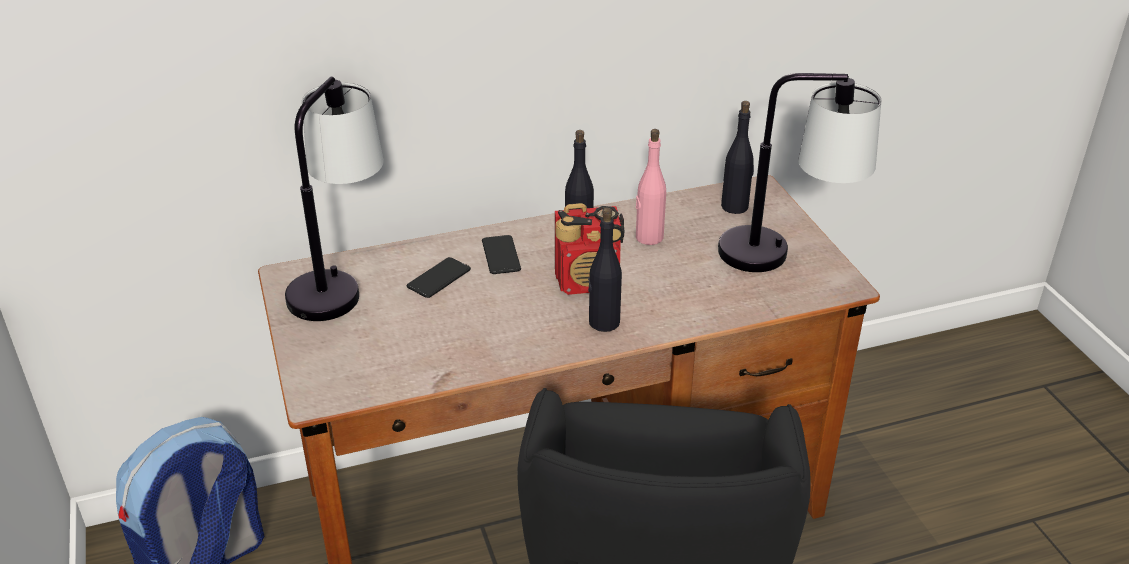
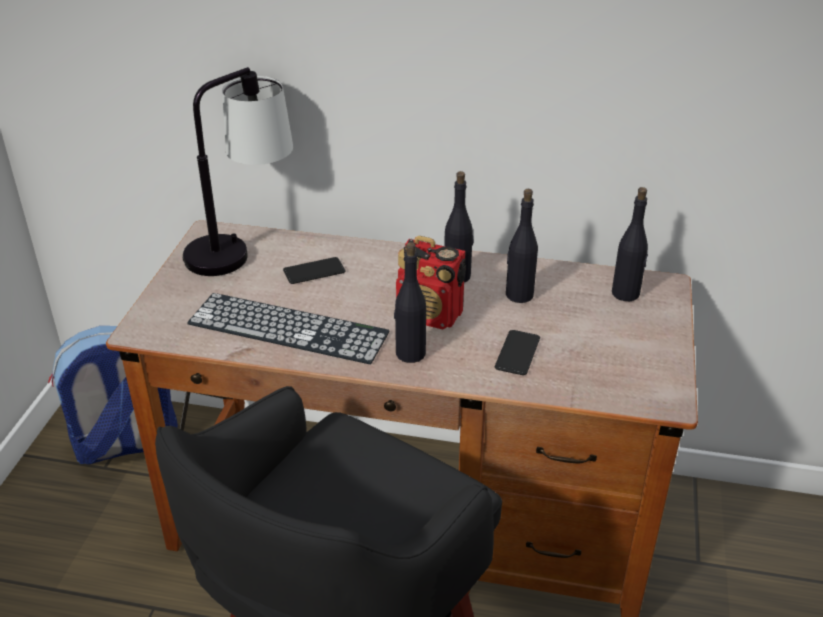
camera: 30 degrees right, 0 degrees up
(467, 340) = (288, 328): none -> keyboard
(501, 255) = (379, 269): phone -> phone (517, 353)
(648, 237) = (519, 295): pink bottle -> black bottle
(786, 255) = (634, 353): table lamp -> none

